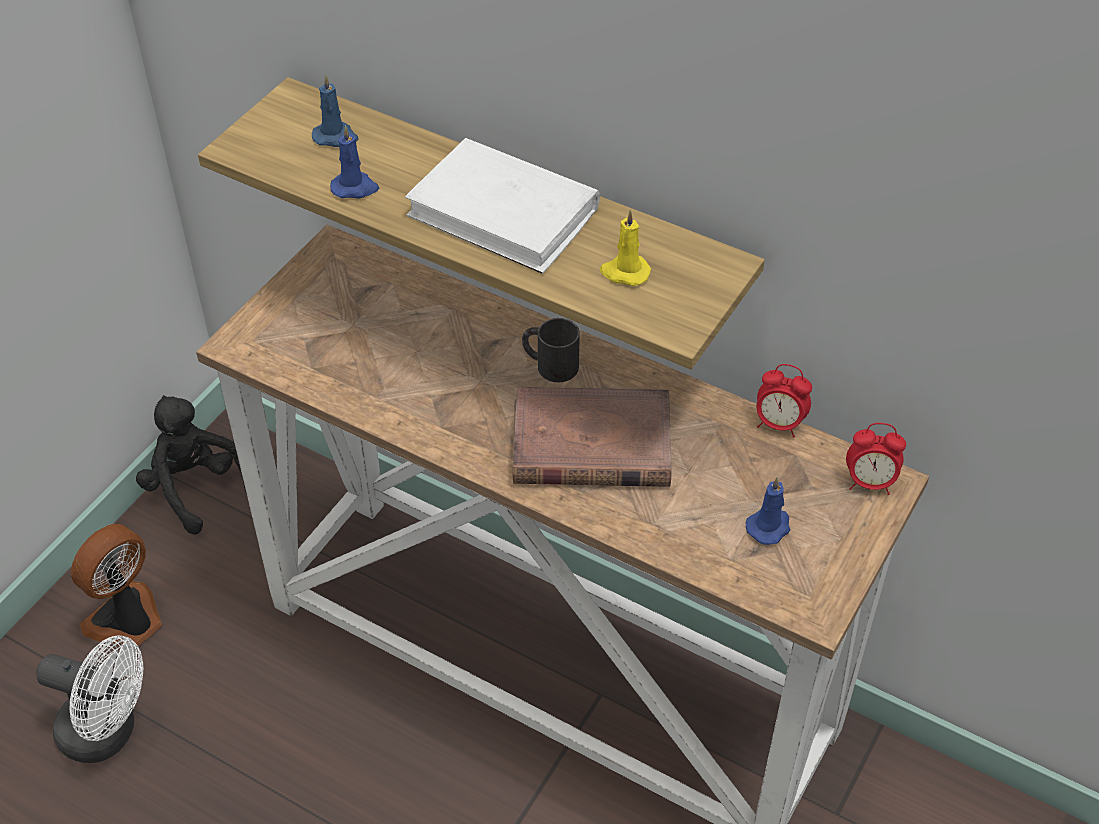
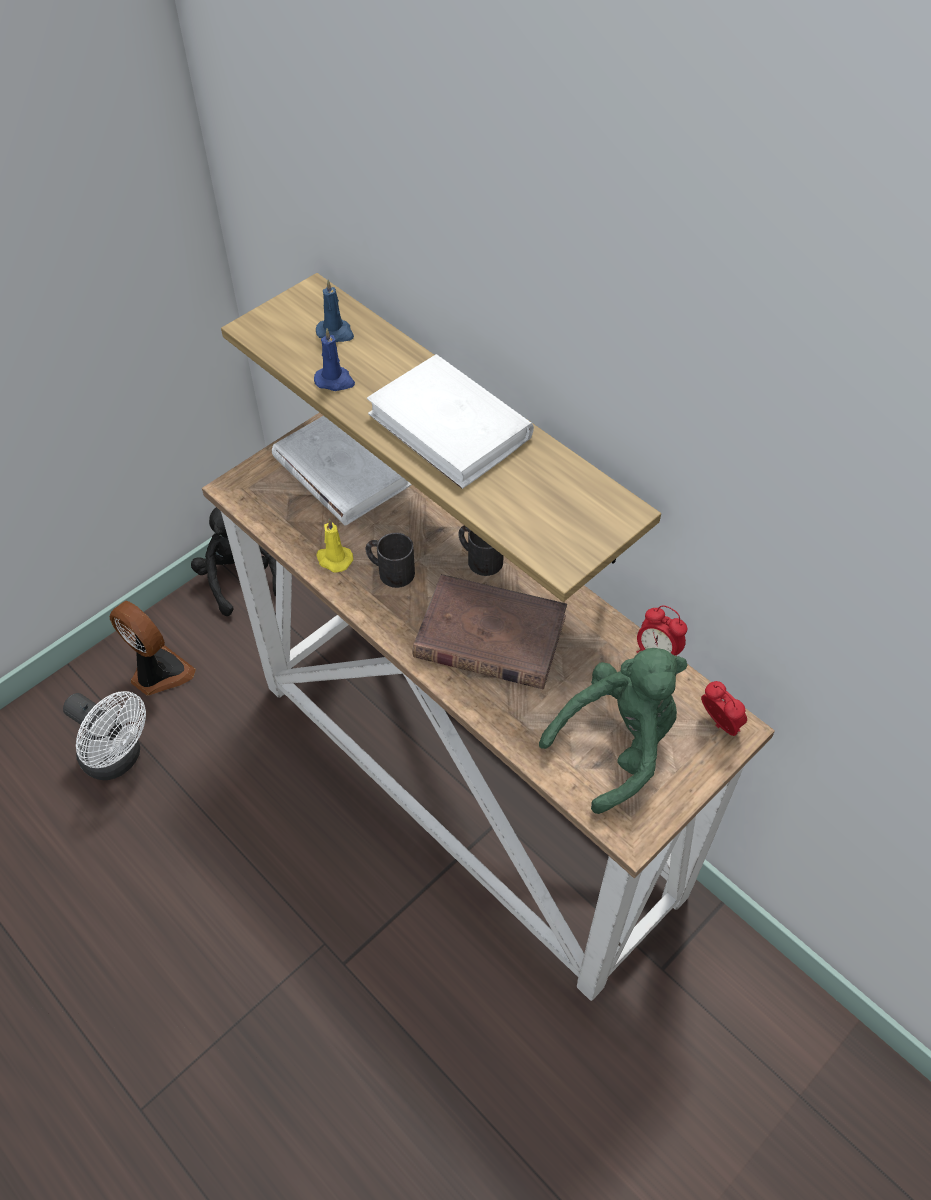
camera: 15 degrees right, 5 degrees up
(128, 620) = (158, 673): fan -> fan turned 75 degrees clockwise
(357, 302) = (341, 471): none -> white book
(452, 398) = (390, 570): none -> black mug
(624, 272) = (533, 501): yellow candle -> yellow candle (333, 559)
(769, 526) = (617, 745): blue candle -> green plush toy
(869, 483) = (719, 725): alarm clock -> alarm clock turned 150 degrees counterclockwise

